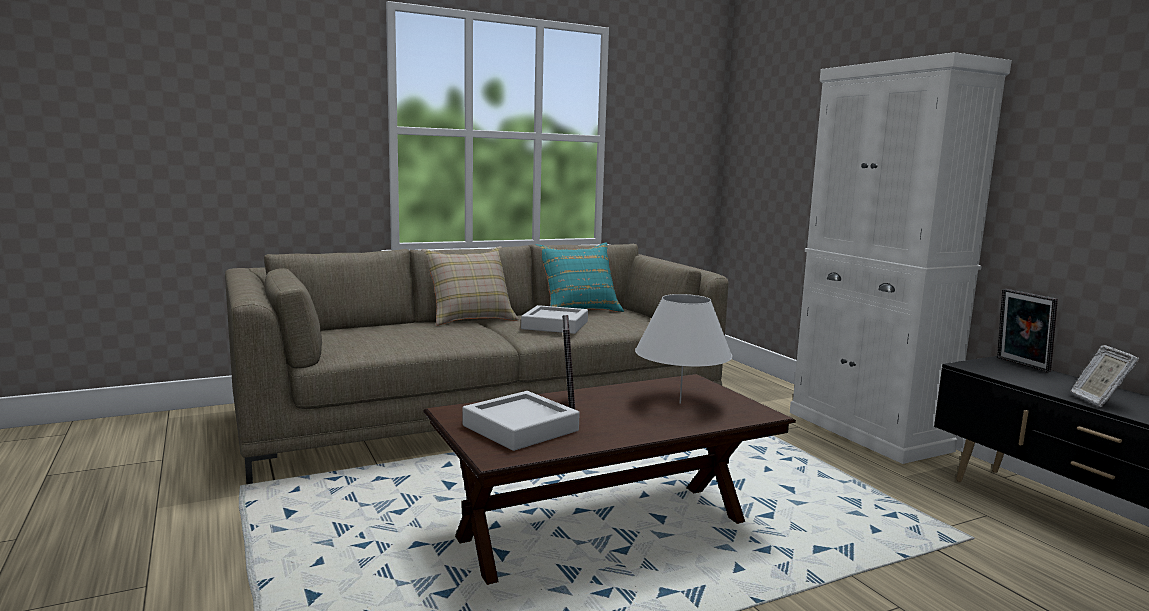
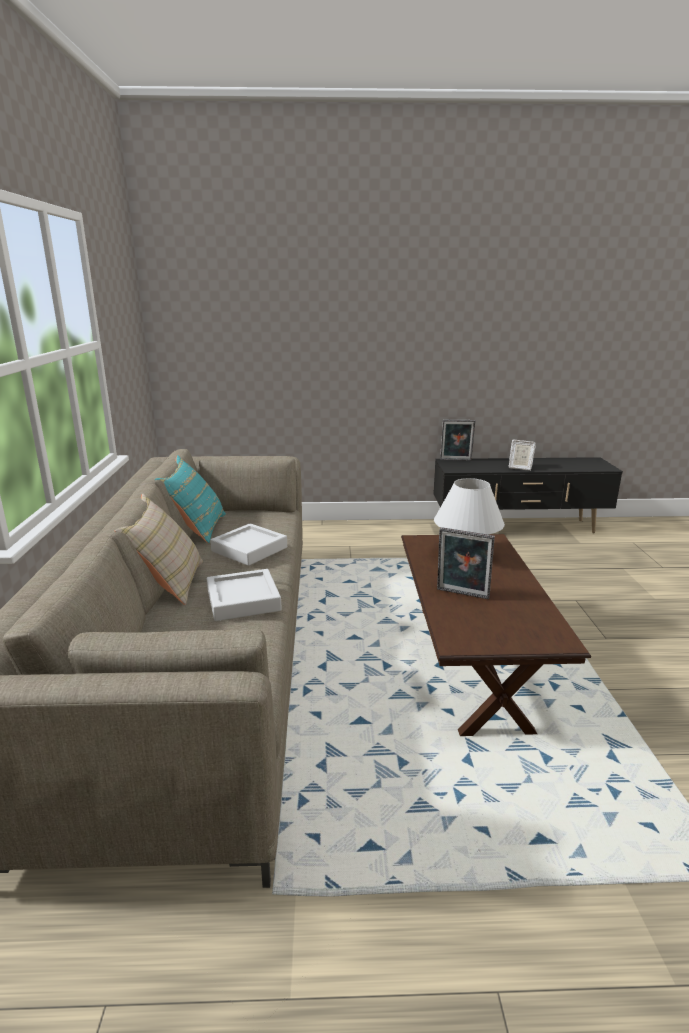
camera: 65 degrees left, 10 degrees up
(520, 428) = (504, 621): grey tray -> grey tray (243, 600)
(867, 431) = (372, 530): white cabinet -> none

